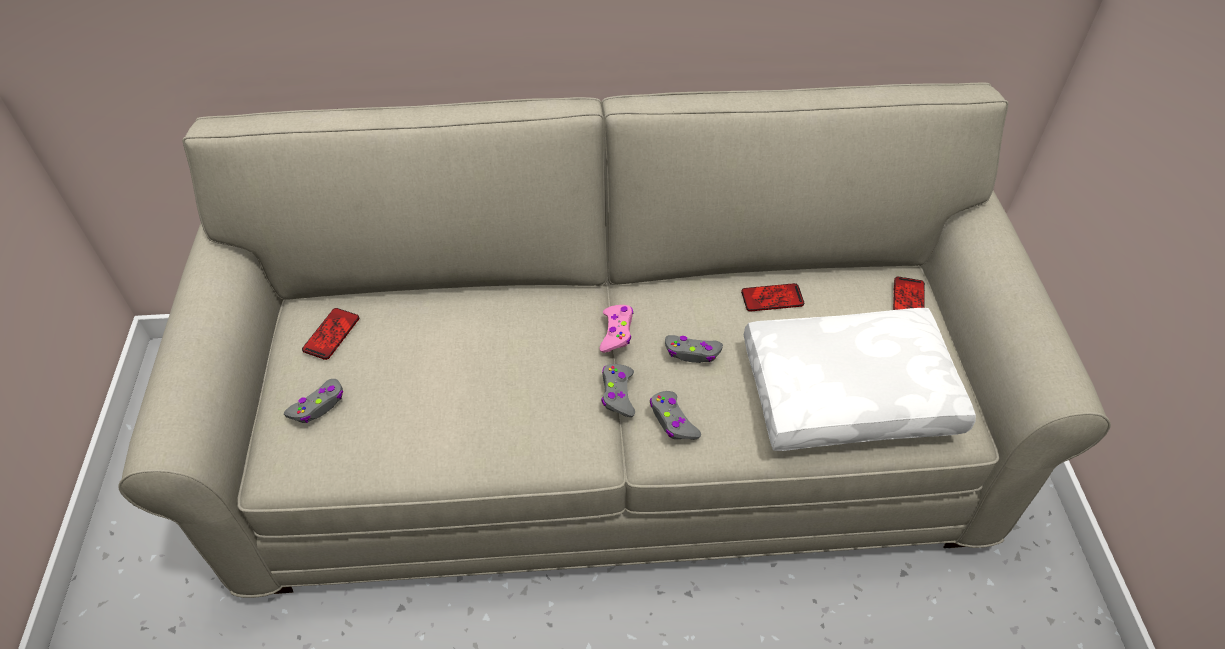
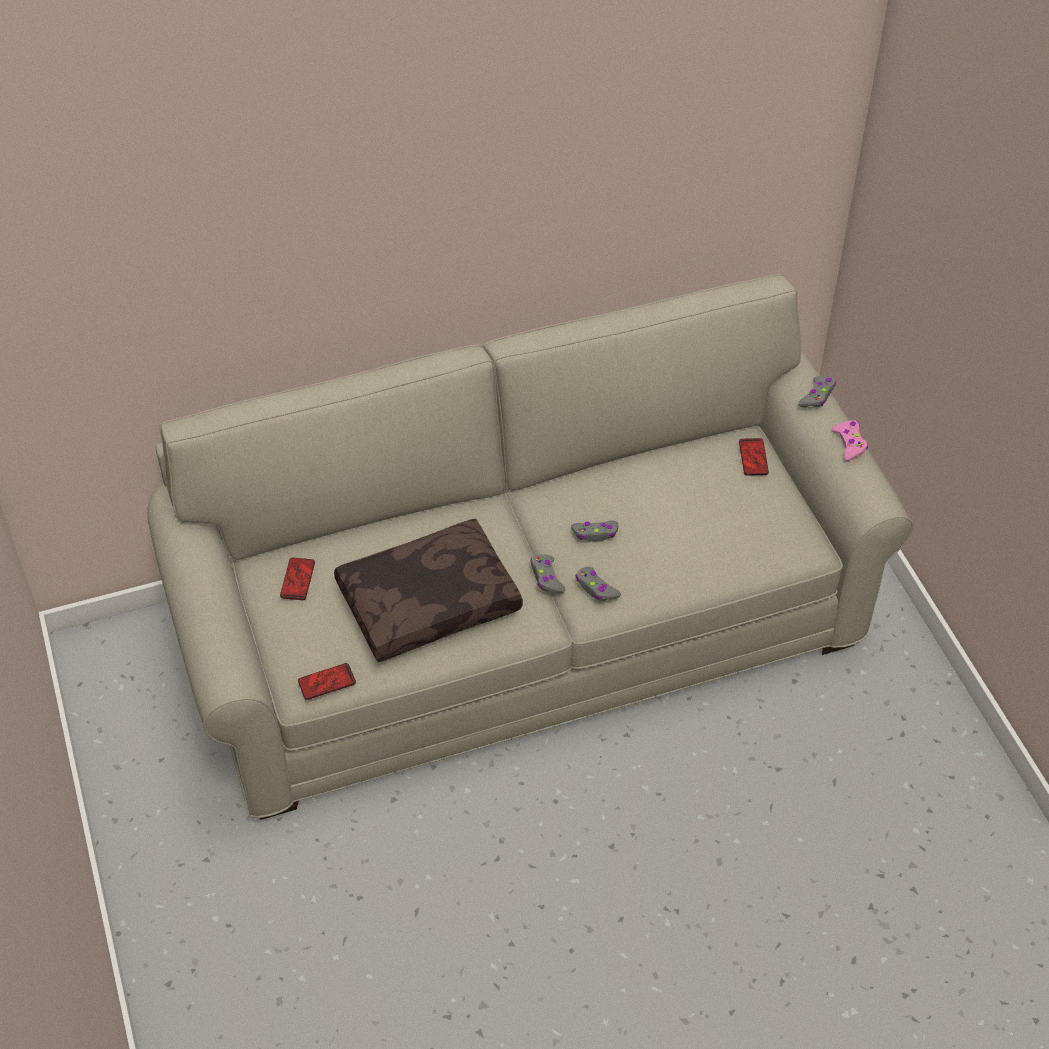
camera: 15 degrees left, 0 degrees up
(318, 406) = (315, 636): grey game controller -> grey game controller (817, 396)
(467, 391) = (429, 600): none -> brown pillow
(616, 332) = (529, 530): pink game controller -> pink game controller (849, 444)
(772, 298) = (646, 477): phone -> phone (326, 682)
(849, 390) = (722, 537): white pillow -> none

